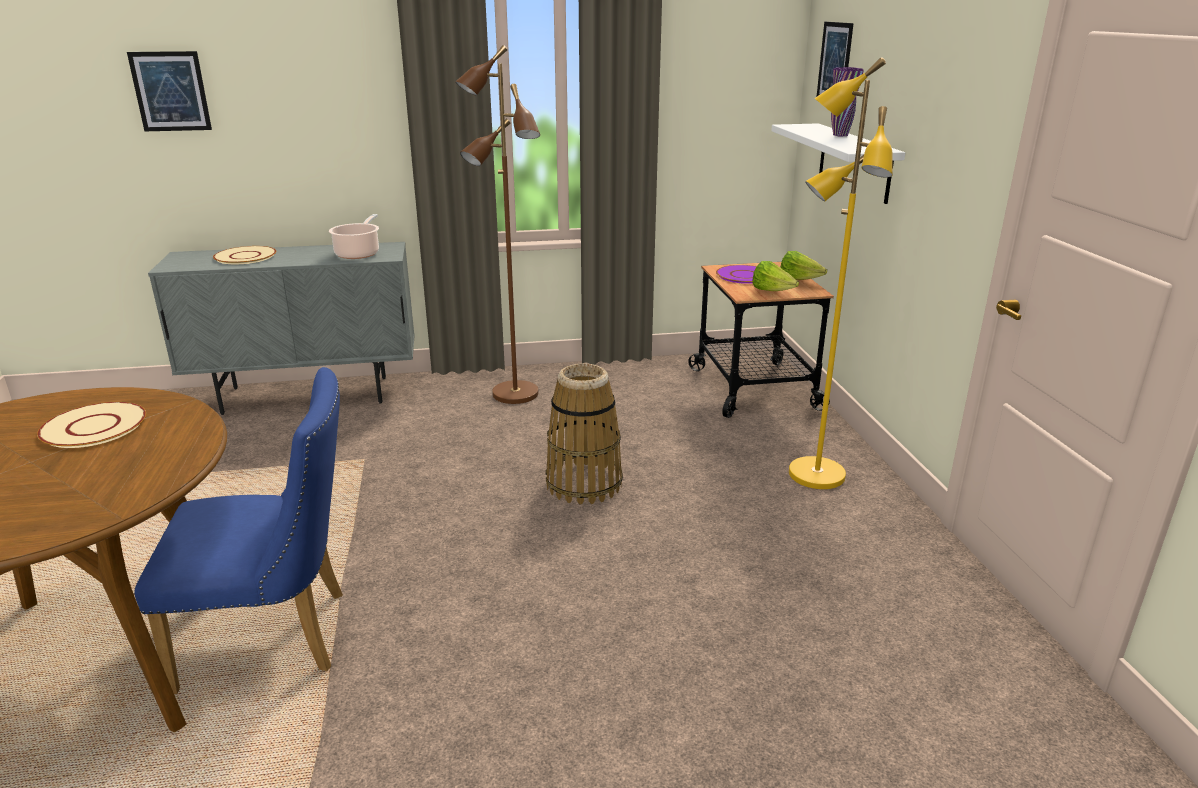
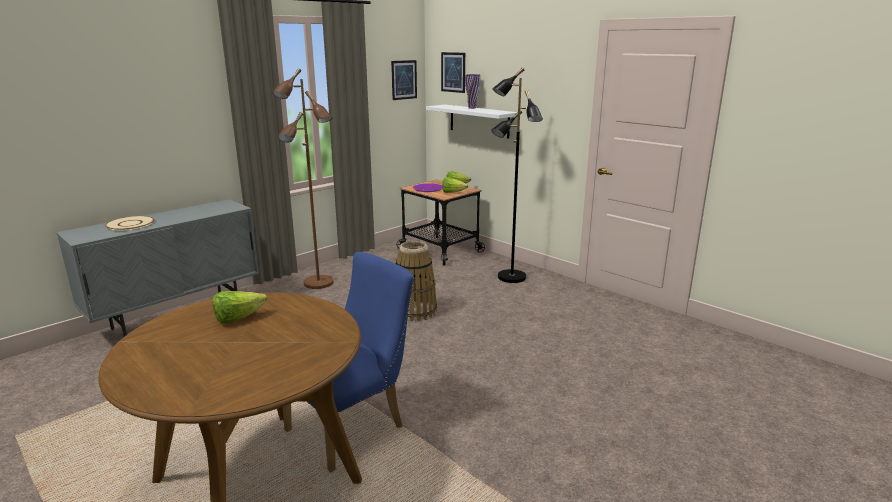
camera: 35 degrees left, 5 degrees down
(93, 426) = (238, 318): beige plate -> lettuce
(170, 91) = (53, 109): picture -> picture (404, 80)
(358, 253) = (212, 209): cooking pot -> none
(814, 475) = (511, 277): yellow floor lamp -> black floor lamp

